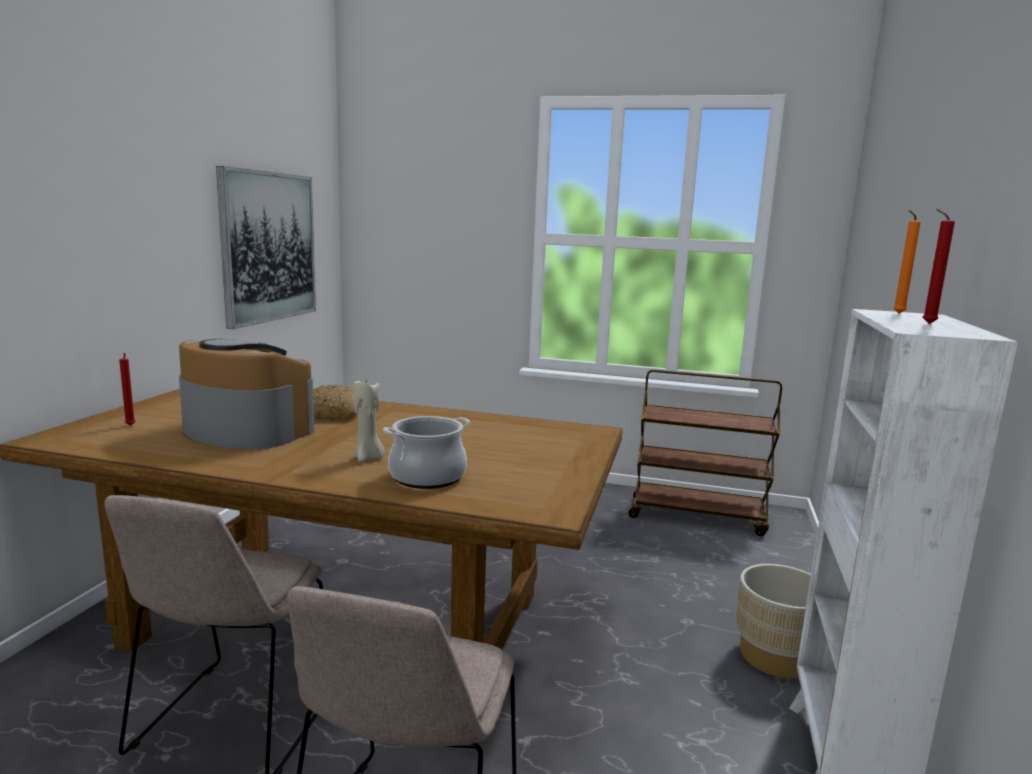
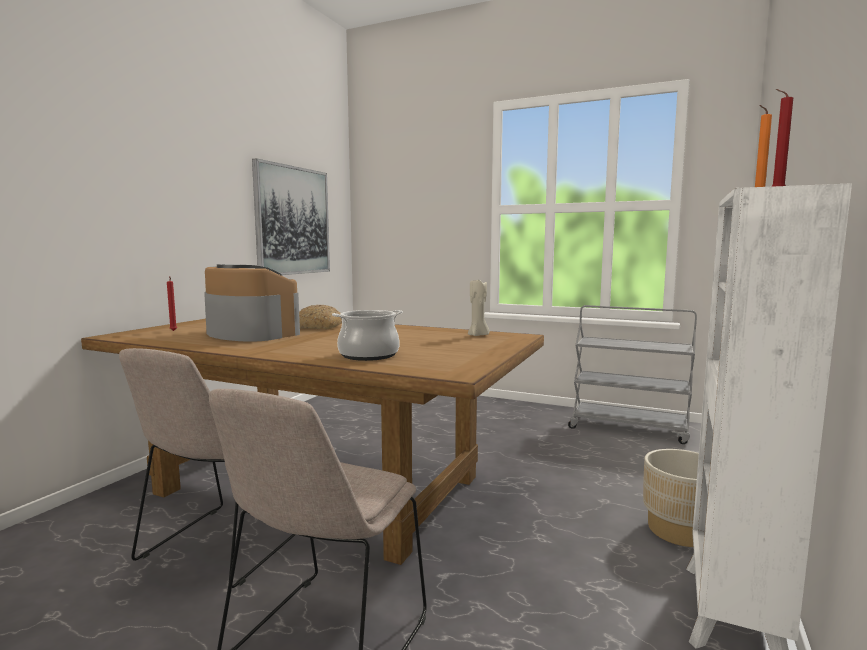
camera: 10 degrees right, 5 degrees down
(368, 458) = (330, 346): beige candle -> beige candle (478, 335)
(697, 516) = (629, 428): brown cart -> grey cart

